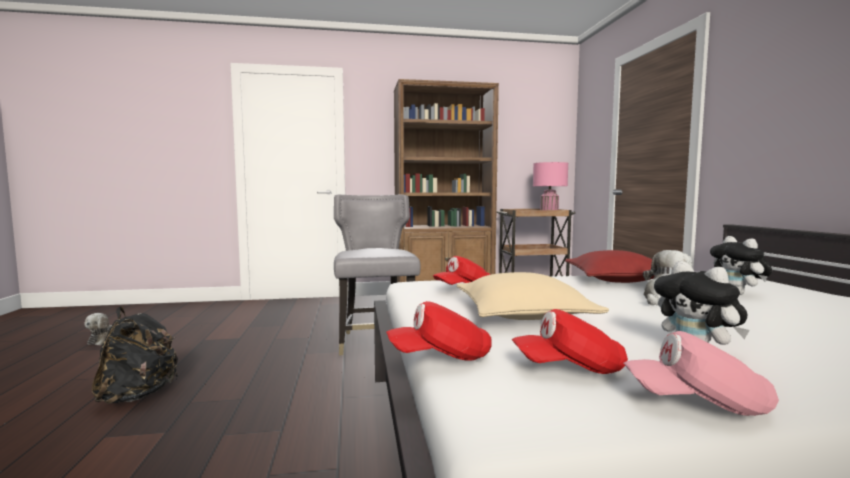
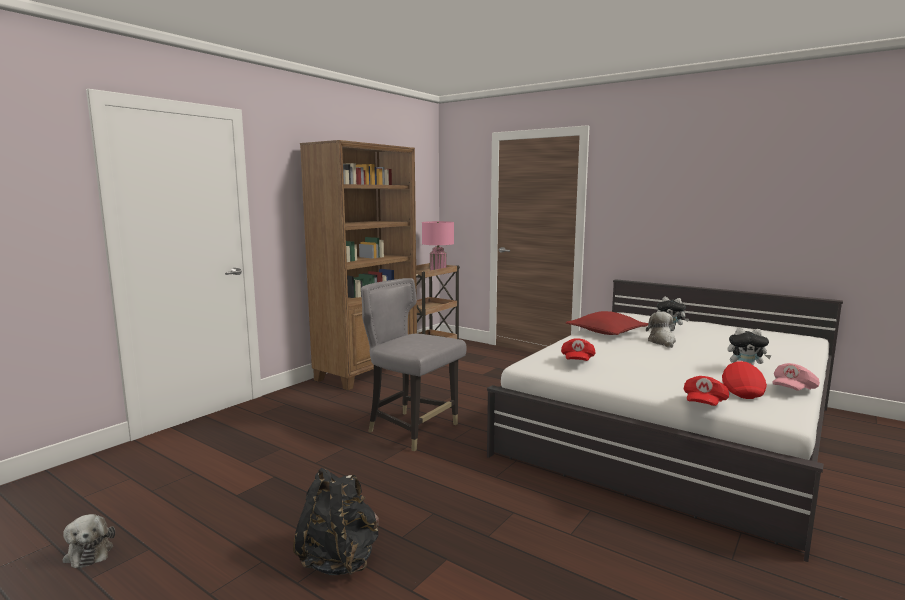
camera: 45 degrees left, 5 degrees up
(523, 315) = (650, 370): beige pillow -> none
(569, 368) = (741, 391): red cap -> red cap turned 150 degrees clockwise

